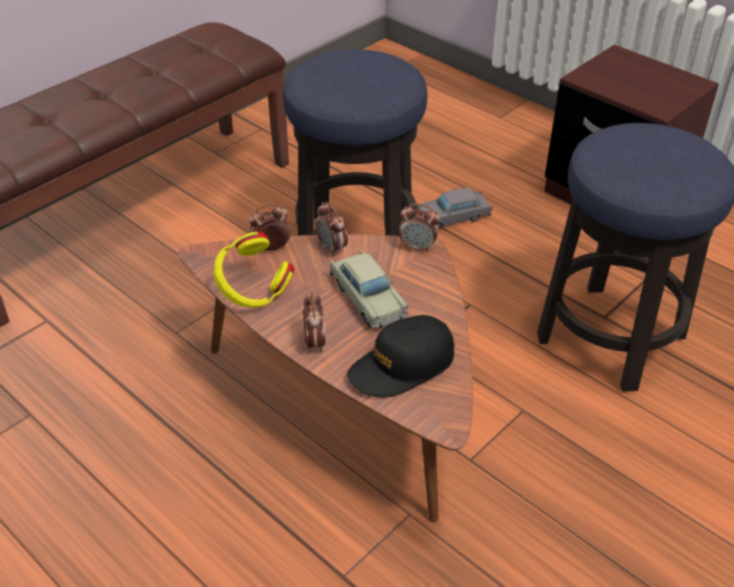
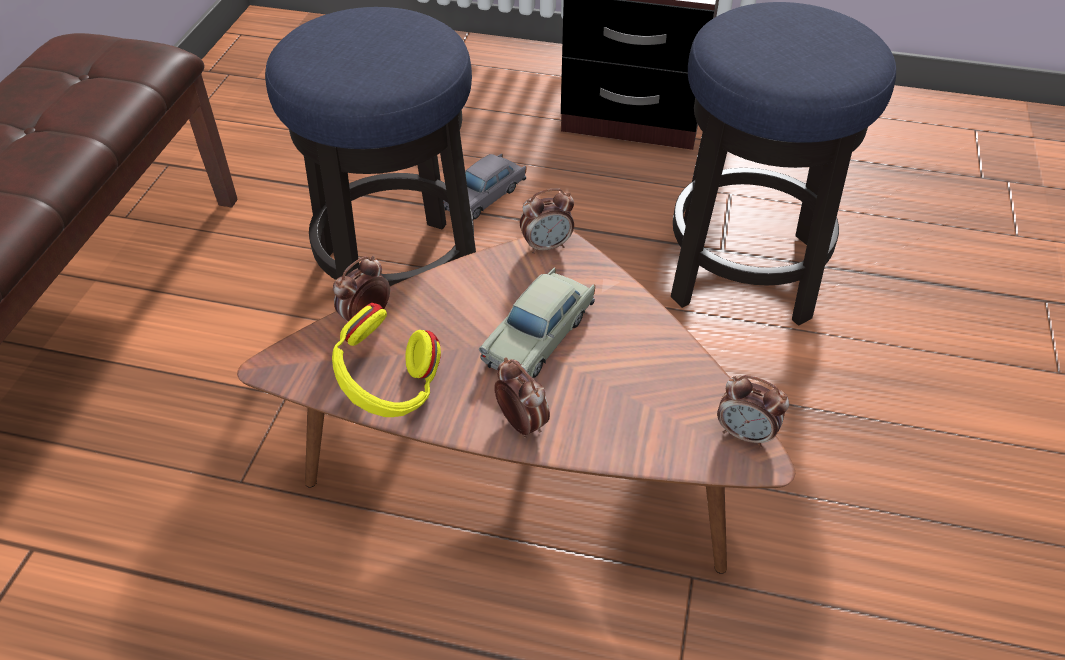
camera: 30 degrees left, 5 degrees up
(332, 248) = (445, 288): alarm clock -> alarm clock (745, 434)
(367, 298) = (539, 335): beige toy car -> beige toy car turned 90 degrees clockwise
(402, 366) = (649, 406): black cap -> none

